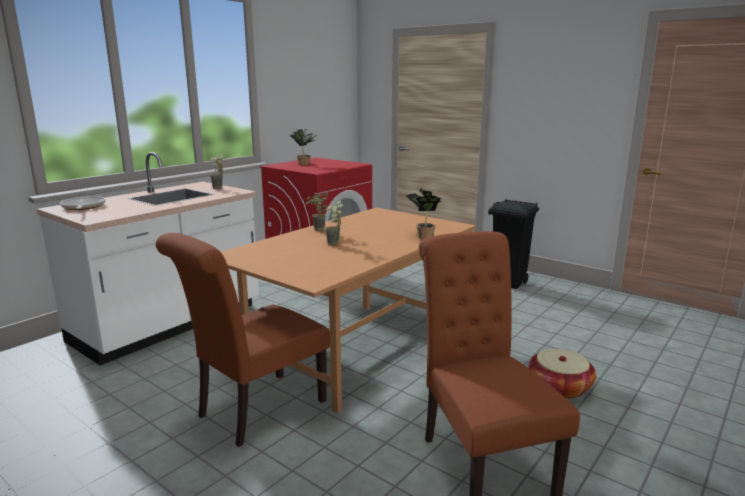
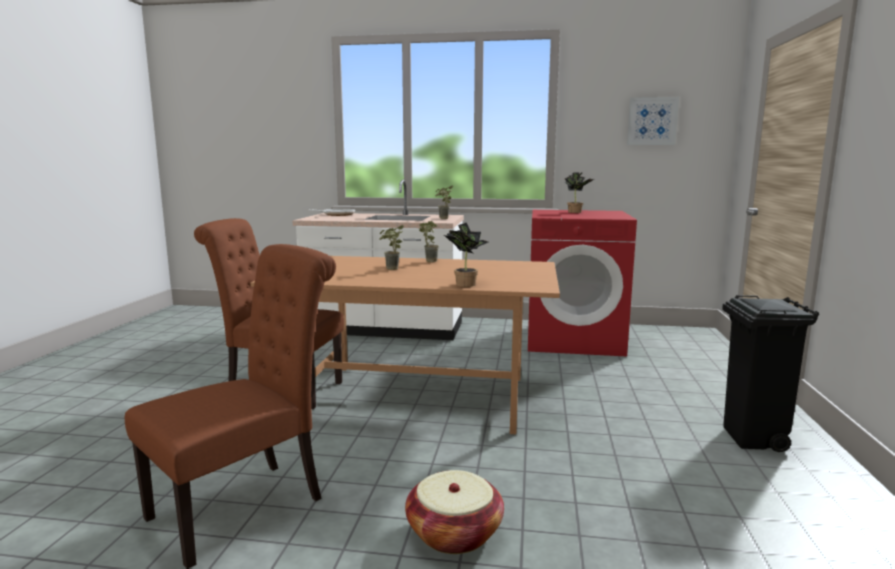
camera: 60 degrees right, 5 degrees down
(316, 82) = (652, 121): none -> picture

